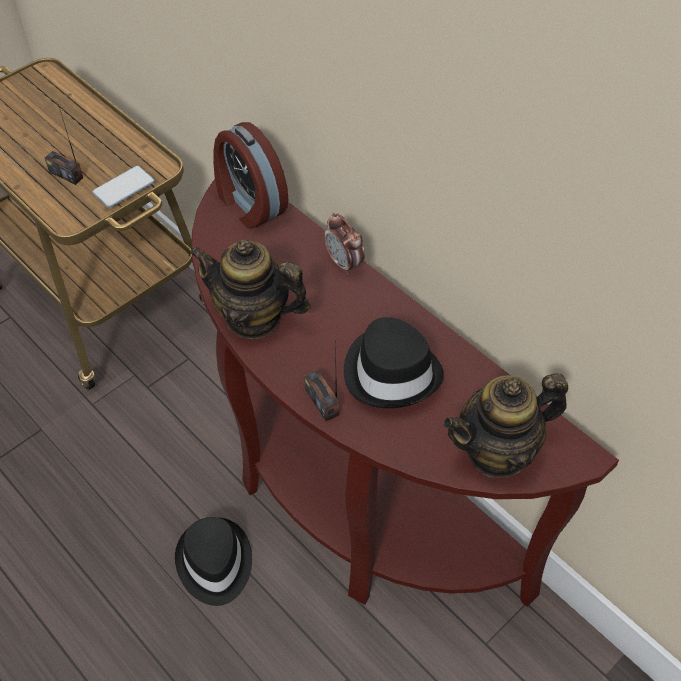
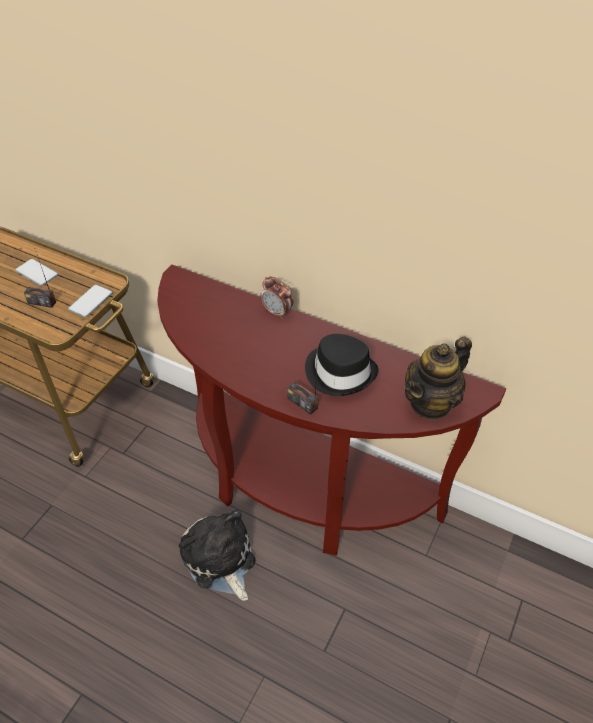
camera: 20 degrees left, 5 degrees down
(75, 133) = (37, 273): none -> phone
(214, 563) = (219, 560): black hat -> plush toy
(249, 204) = (194, 289): alarm clock -> none
(254, 318) = (230, 361): teapot -> none

